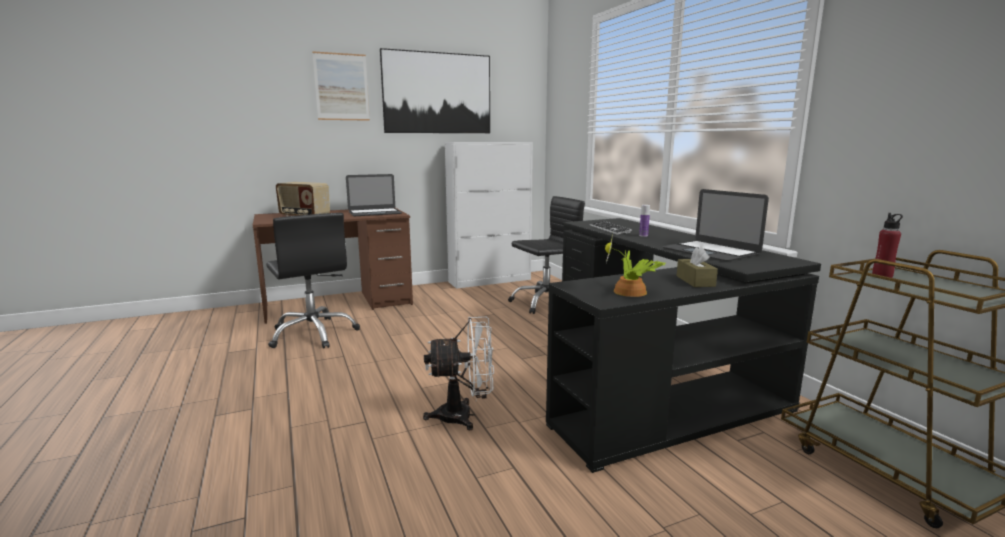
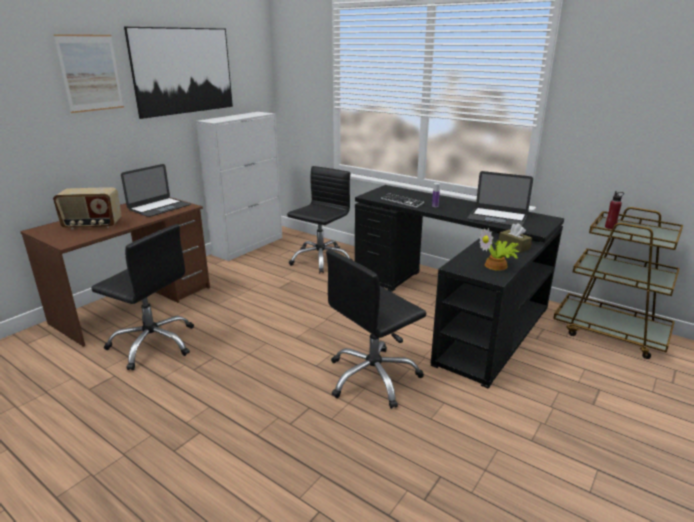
camera: 30 degrees left, 10 degrees up
(464, 416) = (373, 377): white fan -> black office chair

